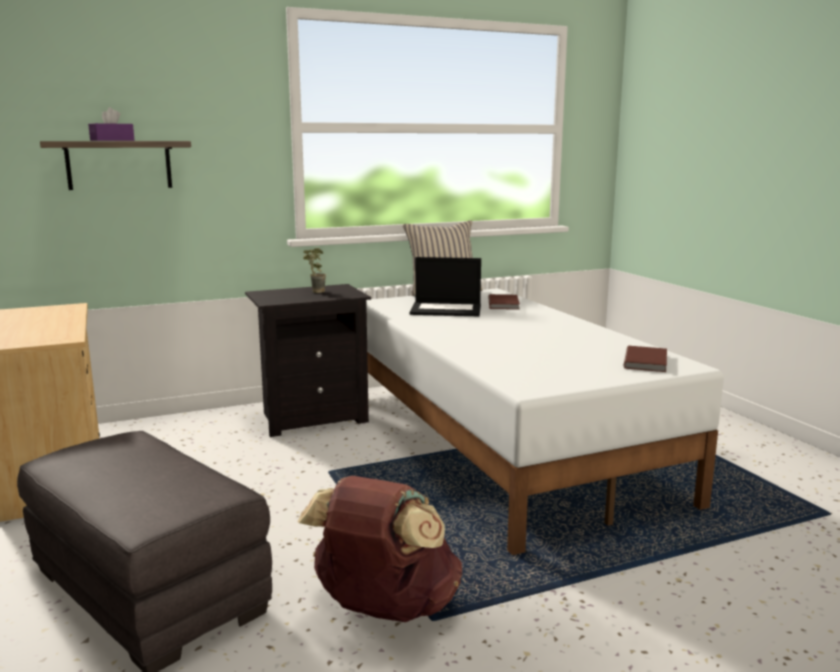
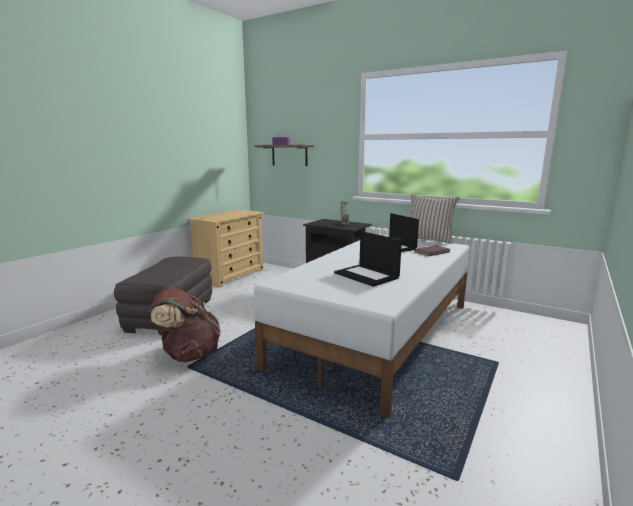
camera: 55 degrees right, 0 degrees up
(561, 346) = (367, 275): none -> laptop
(647, 361) = (373, 296): brown book -> none

